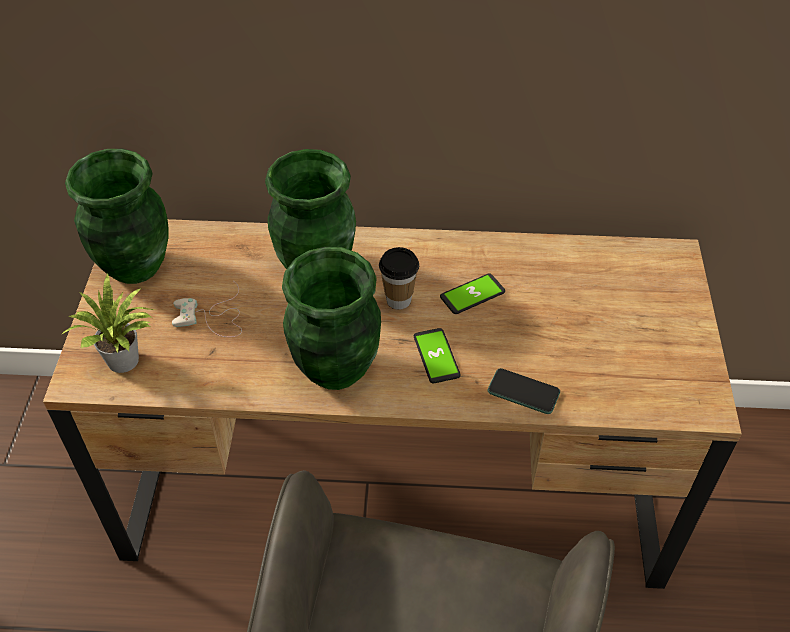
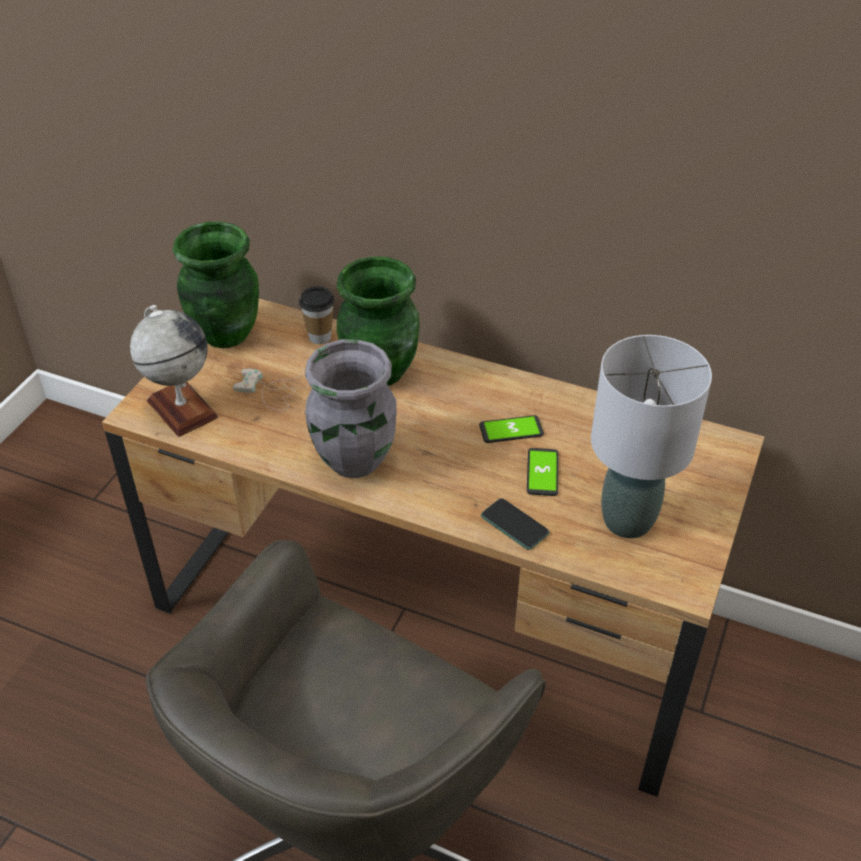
camera: 20 degrees right, 5 degrees down
(126, 362) = (182, 409): potted plant -> globe
(334, 369) = (353, 460): green vase -> grey vase
(398, 300) = (440, 418): cup -> cup (320, 337)
(436, 356) = (450, 473): phone -> phone (542, 472)
(624, 357) = (628, 521): none -> grey table lamp

